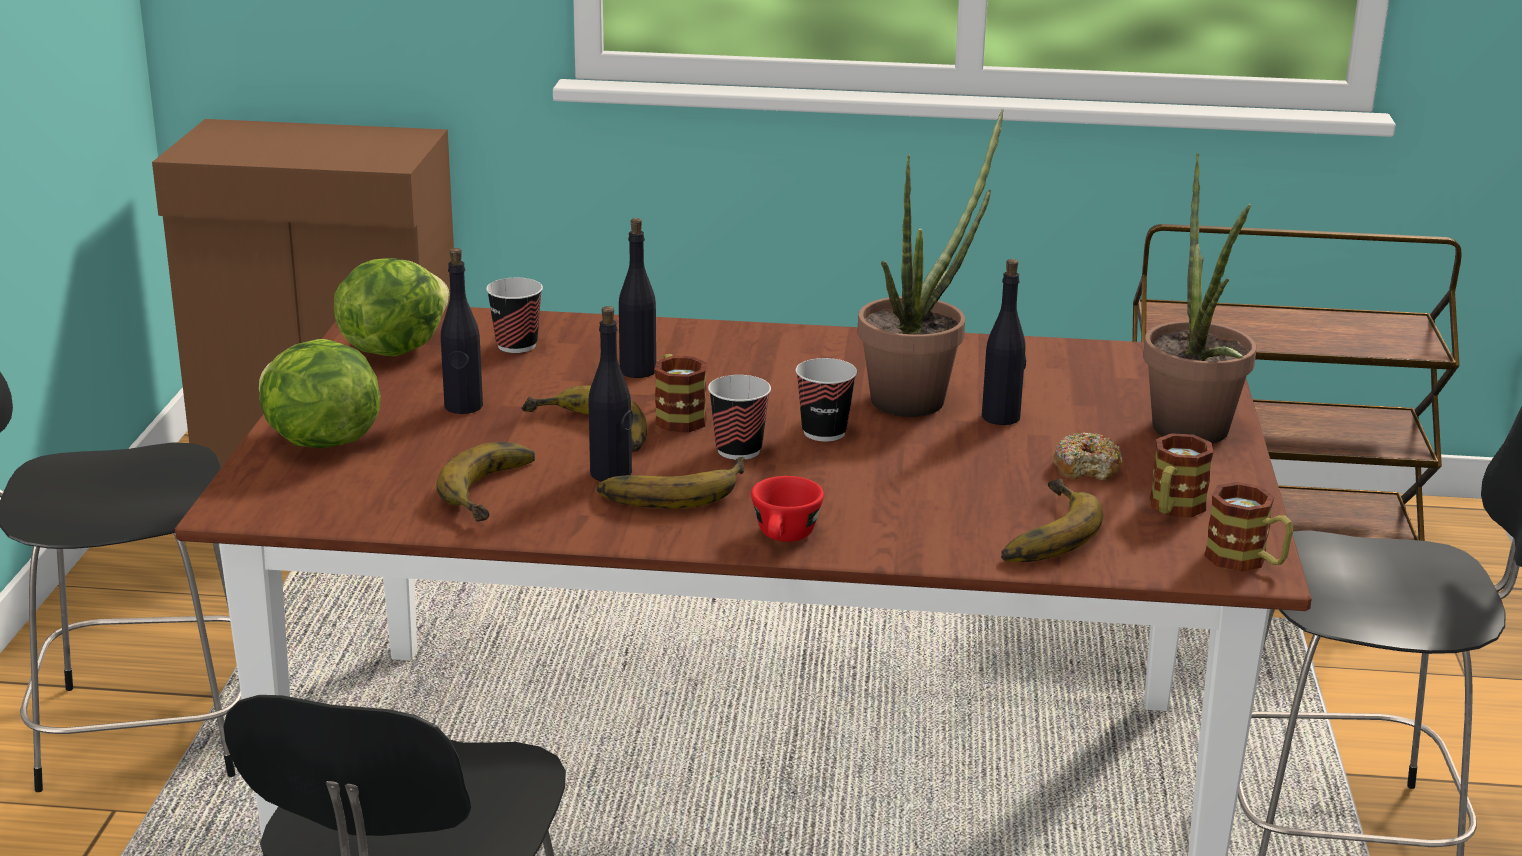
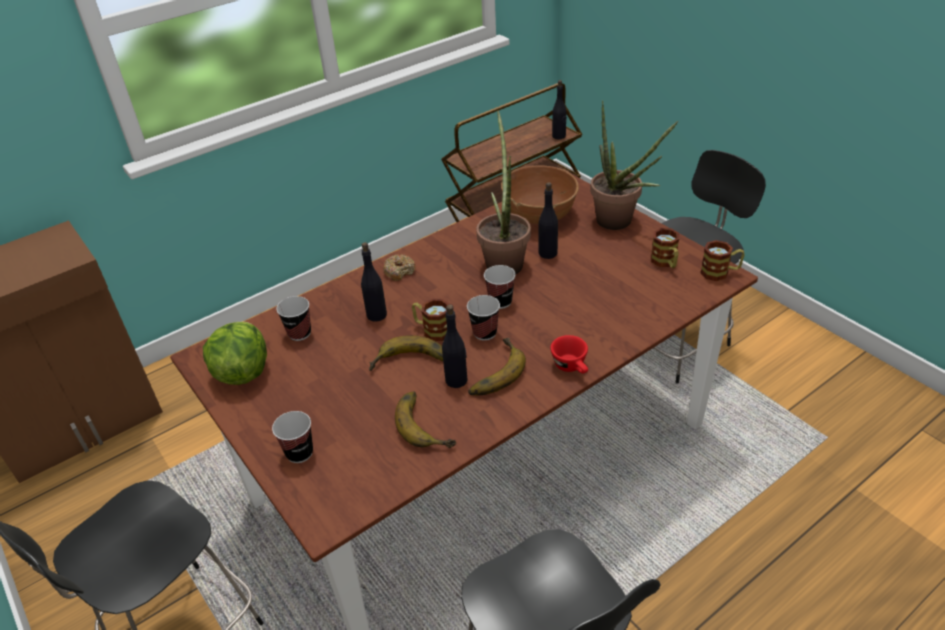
camera: 40 degrees left, 15 degrees up
(319, 442) = (299, 453): lettuce -> cup
(463, 406) = (333, 385): black bottle -> black bottle (559, 136)
(1037, 532) = (644, 303): banana -> none
(1079, 373) = (539, 214): none -> brown bowl
(1087, 468) = (612, 260): donut -> donut (399, 271)

